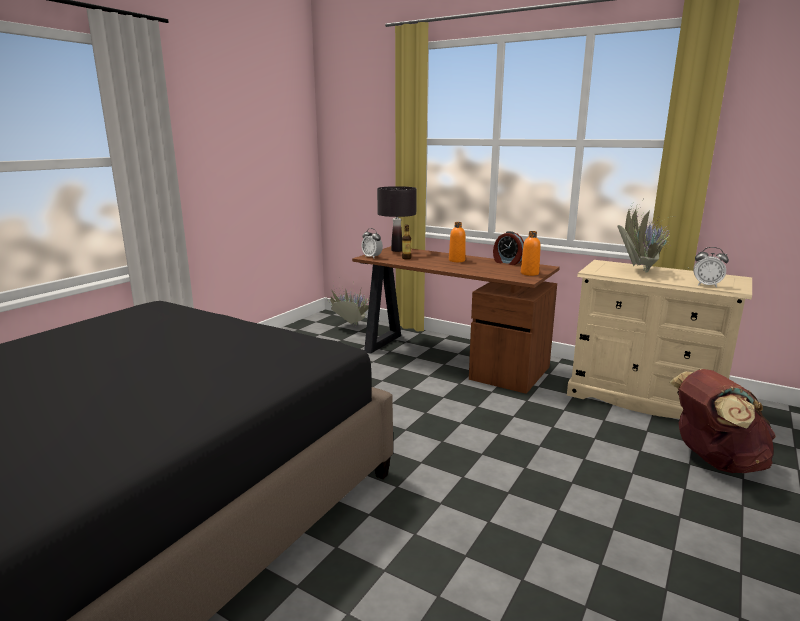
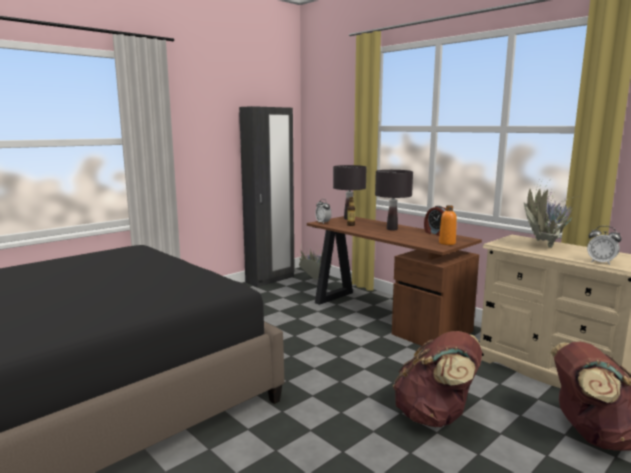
camera: 15 degrees right, 5 degrees down
(296, 328) = (270, 280): none -> black wardrobe
(457, 260) = (392, 229): orange bottle -> black table lamp
(561, 465) = (435, 416): none -> brown backpack

